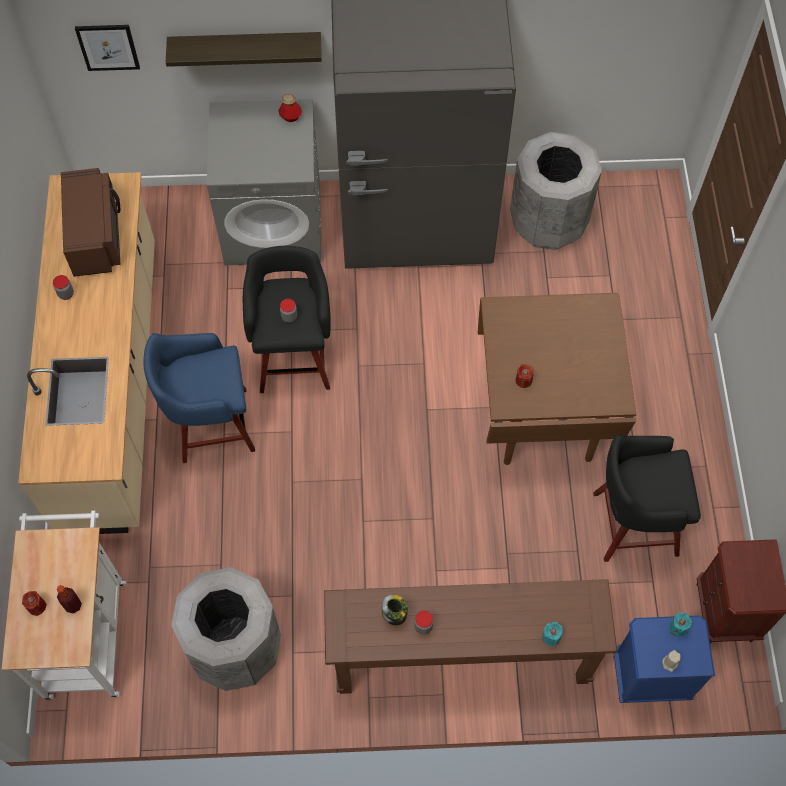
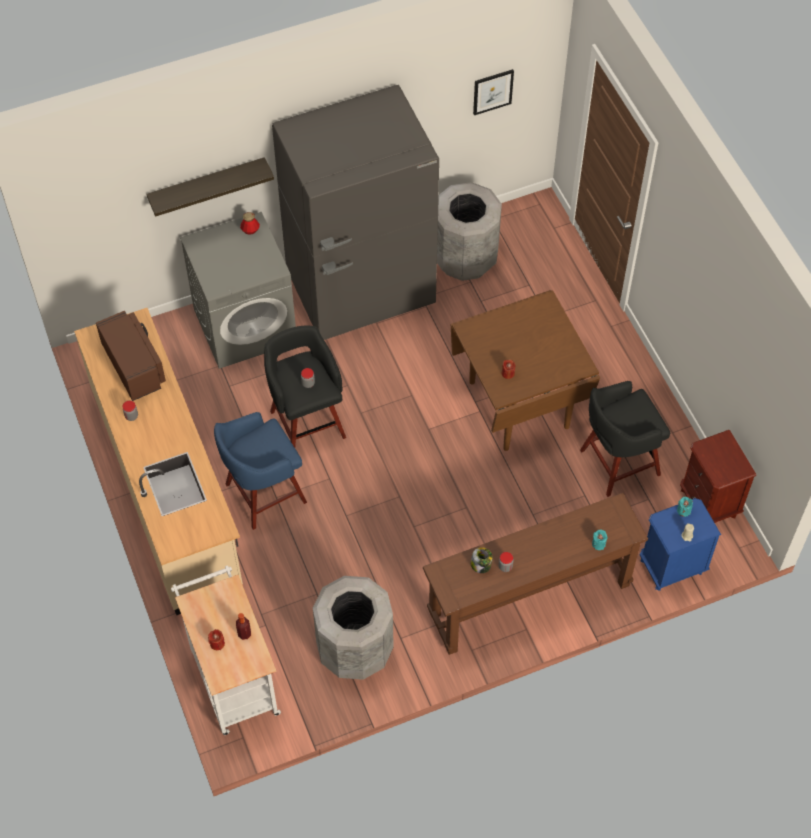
camera: 20 degrees left, 5 degrees down
(108, 47) = (99, 214): picture -> picture (492, 91)

